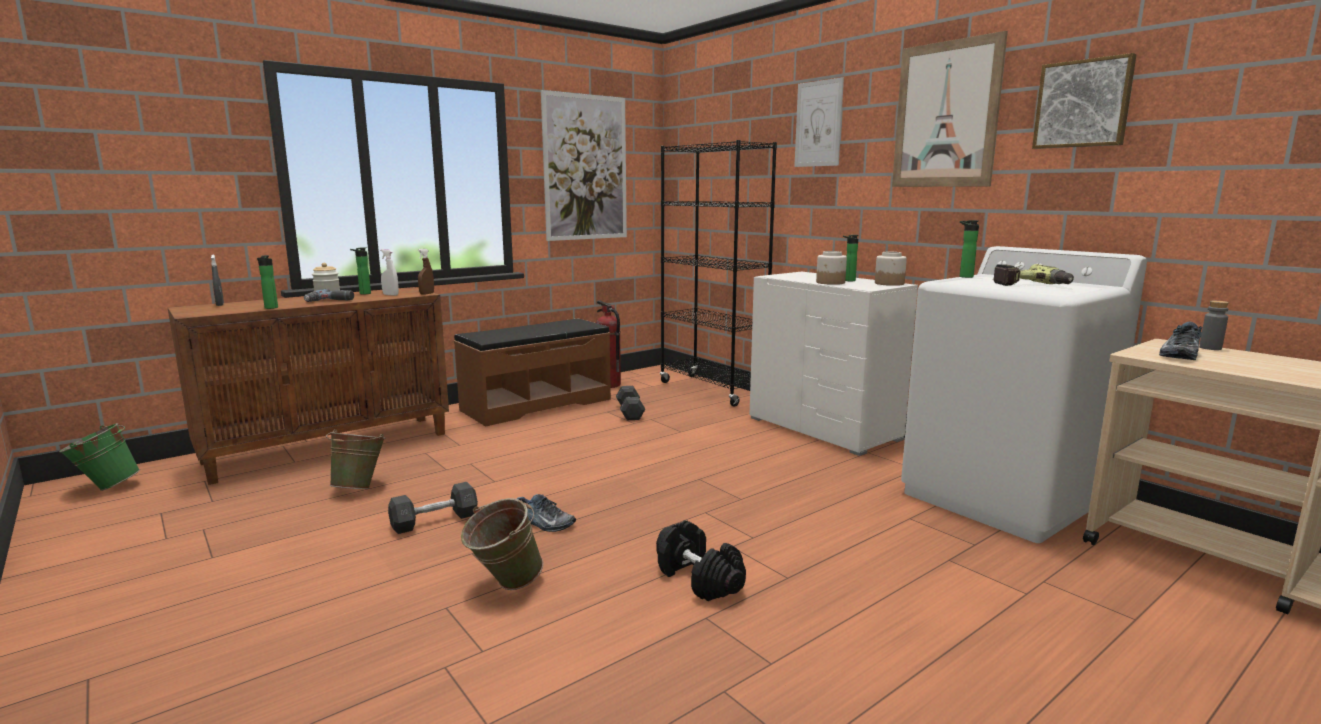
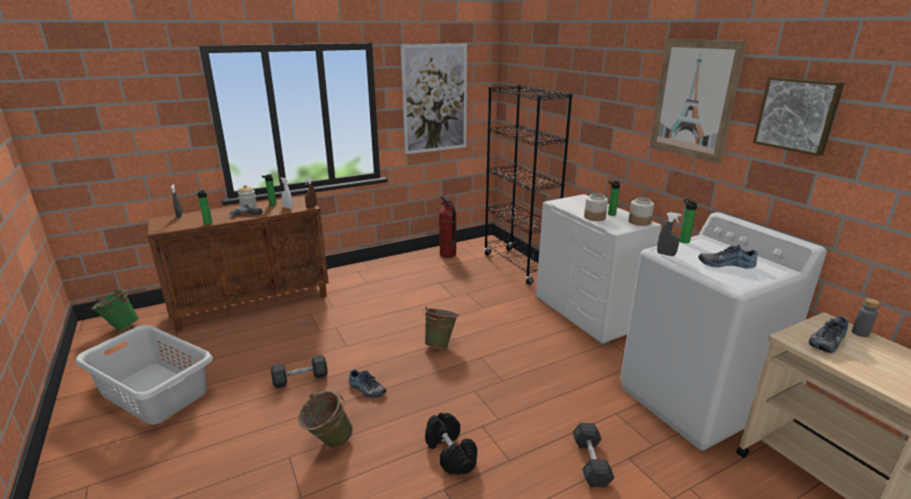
camera: 10 degrees right, 10 degrees up
(187, 555) = (154, 392): none -> grey laundry basket
(360, 488) = (263, 343): green bucket -> green bucket (440, 344)
(536, 404) = (393, 271): brown bench -> none
(630, 412) = (454, 284): grey dumbbell -> grey dumbbell (591, 462)
(818, 124) = (602, 85): picture -> none
(953, 283) = (666, 254): none -> grey spray bottle
(1031, 285) = (725, 263): power drill -> shoe

